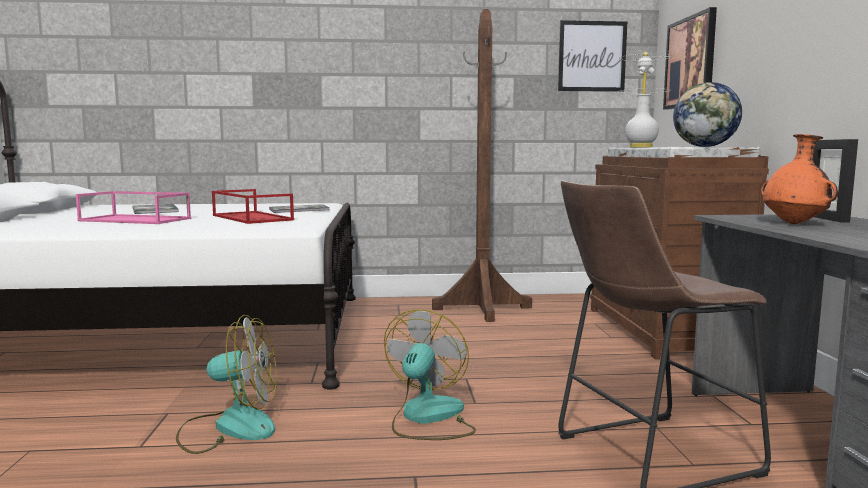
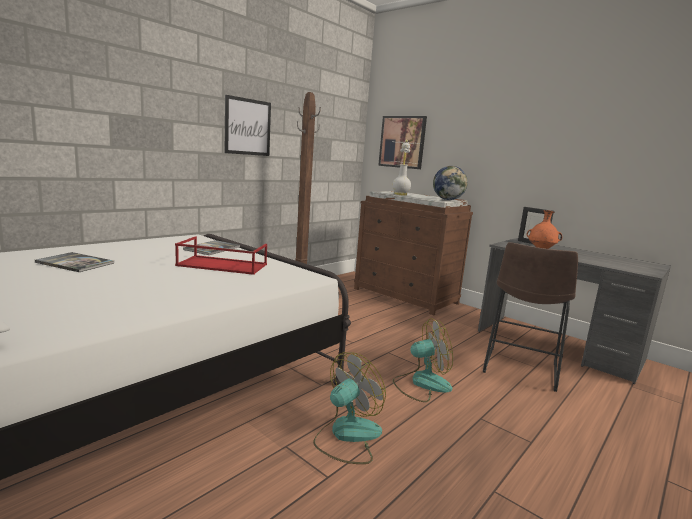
camera: 45 degrees left, 5 degrees up
(137, 220) = (130, 282): pink tray -> none
(427, 418) = (421, 384): fan -> fan turned 105 degrees clockwise
(592, 56) = (339, 127): picture -> picture (248, 127)

